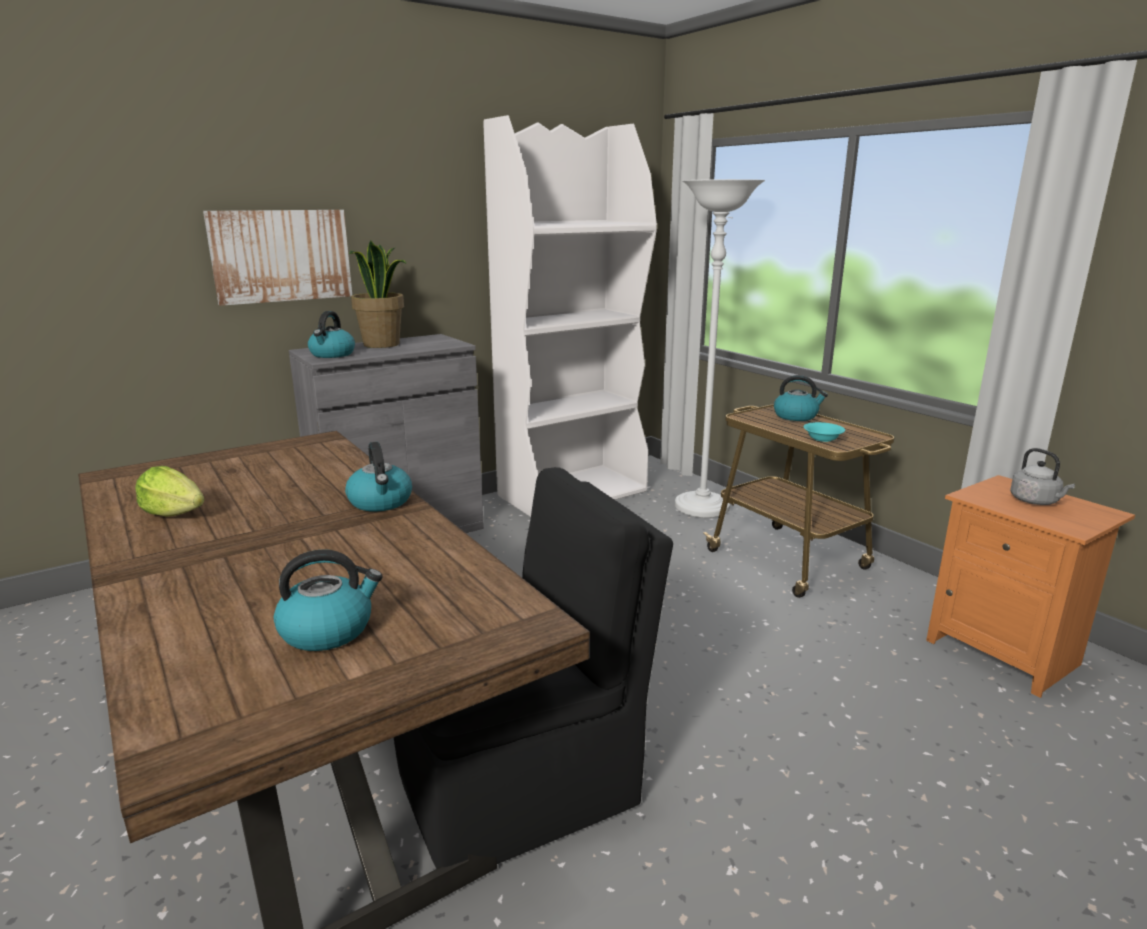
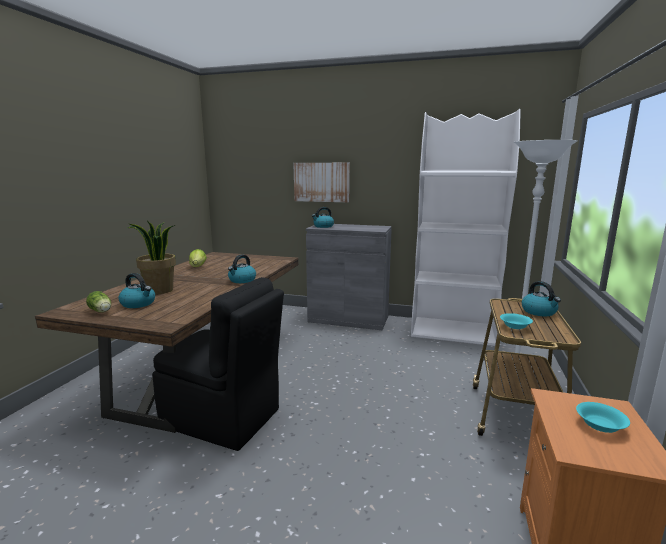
camera: 50 degrees right, 5 degrees down
(296, 687) = (101, 311): none -> lettuce
(382, 344) = (352, 226): potted plant -> potted plant (159, 291)
(1036, 501) = (600, 426): grey kettle -> turquoise bowl

